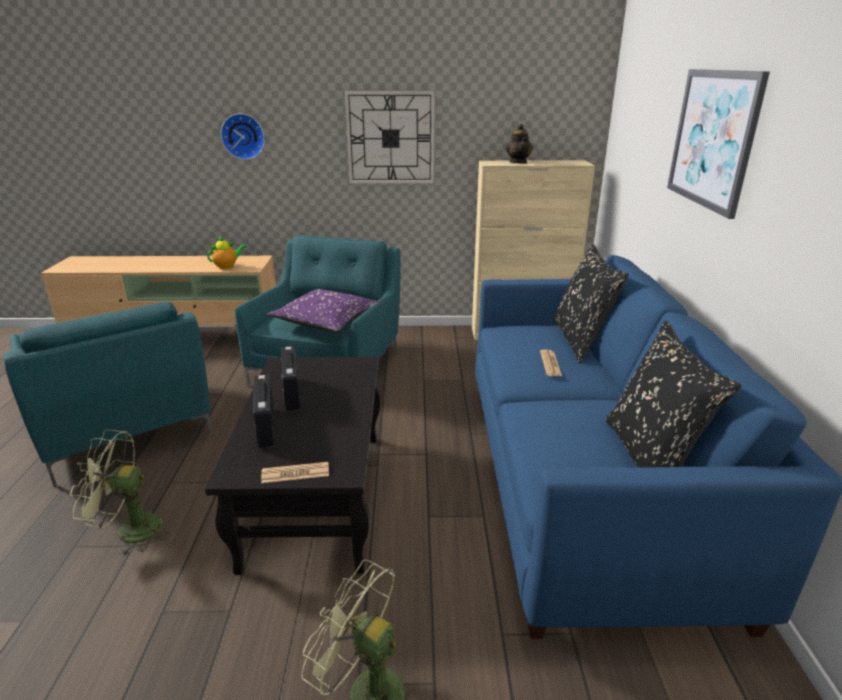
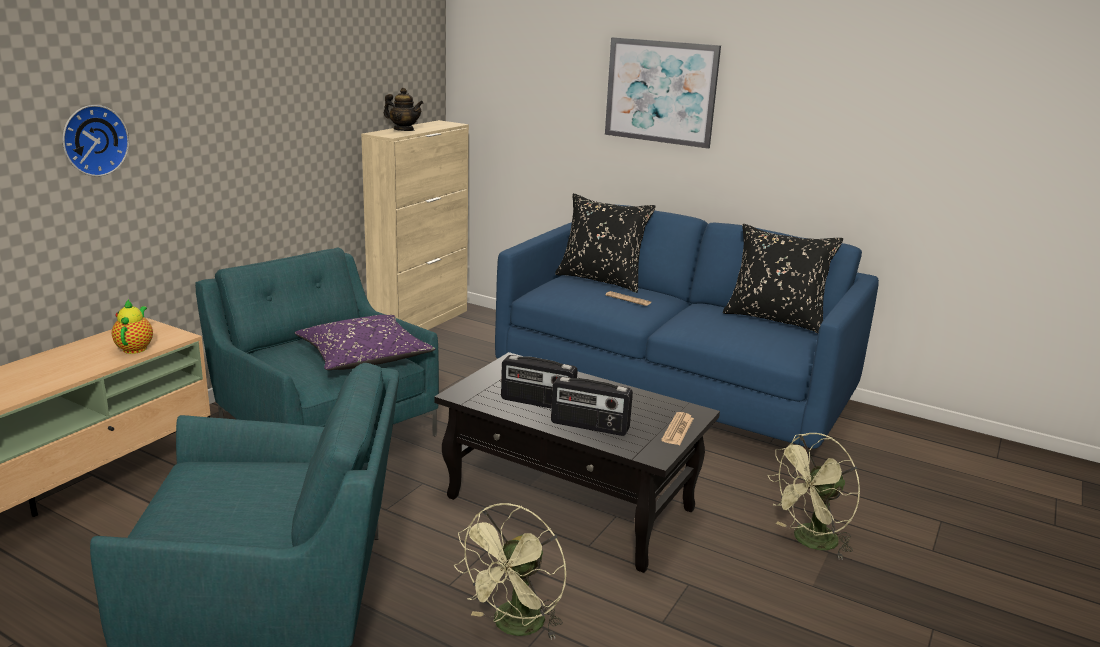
camera: 60 degrees left, 5 degrees down
(390, 138) = (274, 119): wall clock -> none

